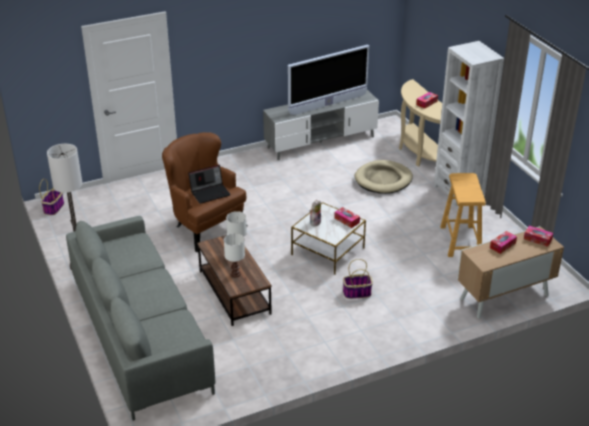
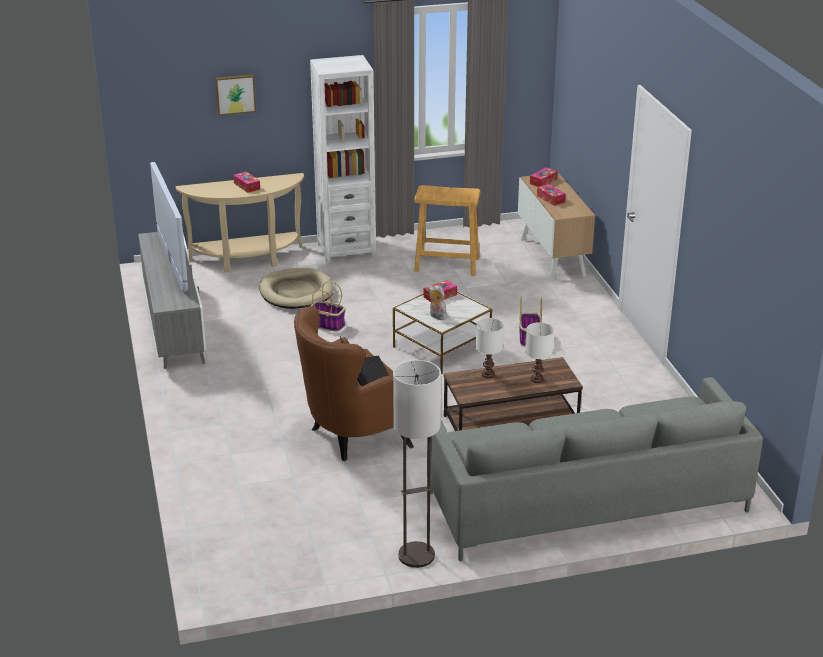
camera: 80 degrees left, 5 degrees down
(54, 208) = (238, 588): basket -> basket (327, 325)
(447, 39) = (235, 94): none -> picture

